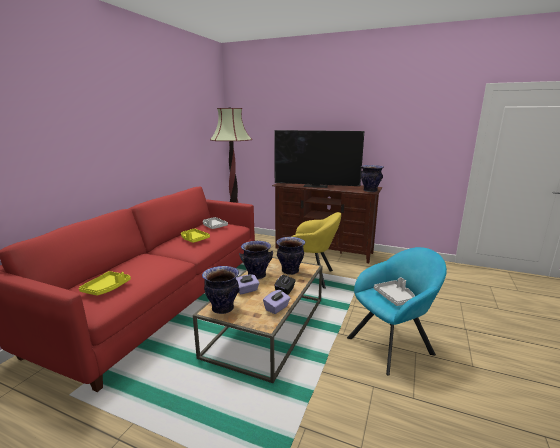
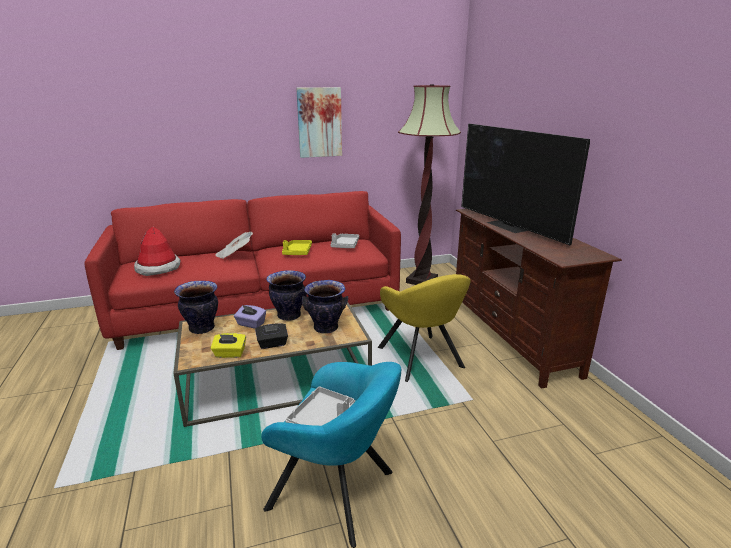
camera: 50 degrees right, 5 degrees up
(107, 288) = (158, 268): yellow tray -> hat
(150, 256) = (234, 255): none -> newspaper
(158, 137) = (319, 122): none -> picture
(277, 308) = (229, 354): purple tissue box -> yellow tissue box
(370, 191) = (567, 258): vase -> none

